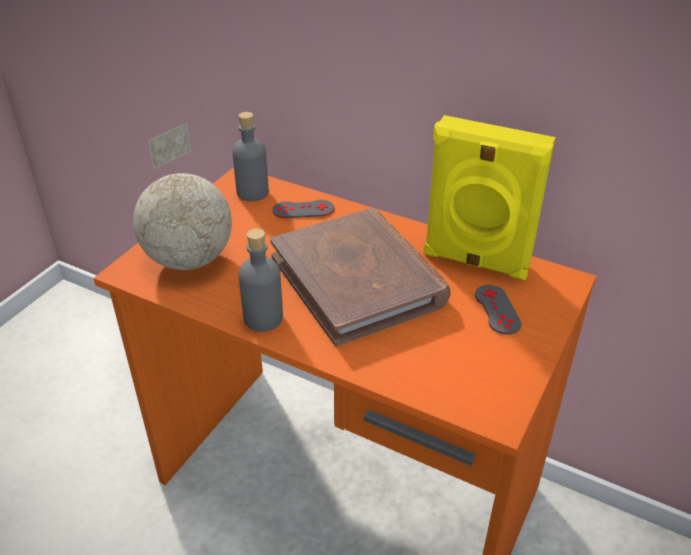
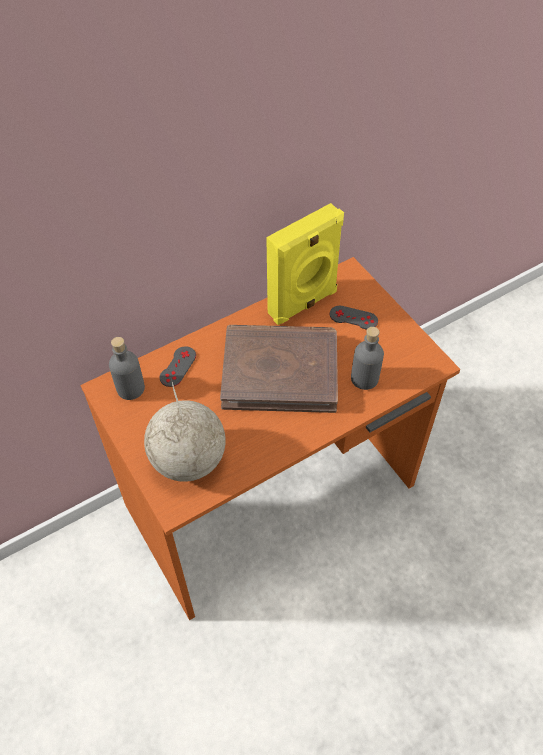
camera: 60 degrees left, 15 degrees up
(263, 318) = (285, 440): grey bottle -> grey bottle (364, 378)

